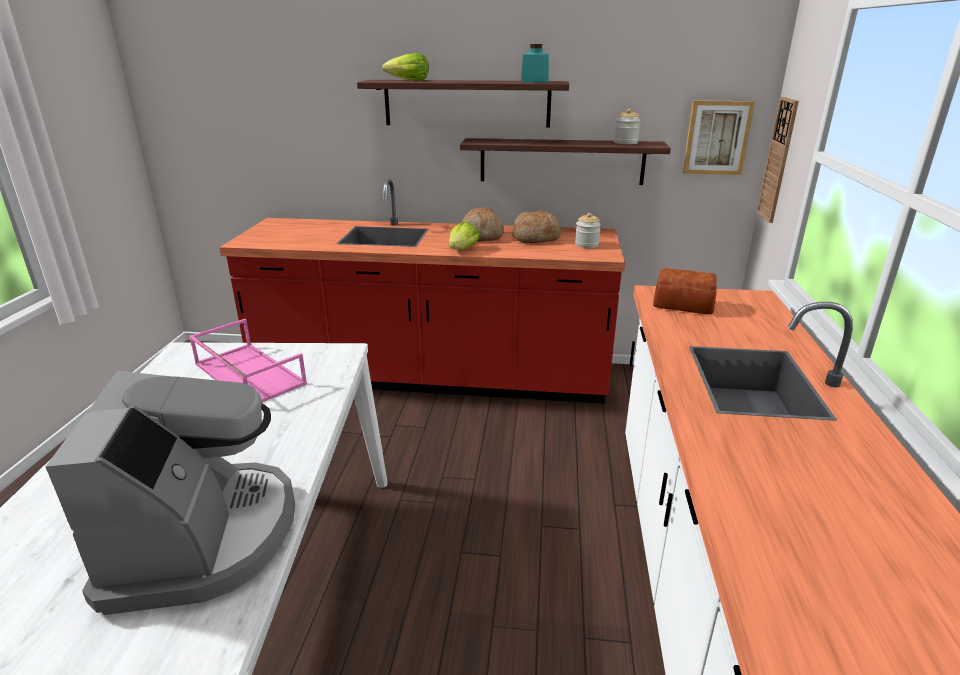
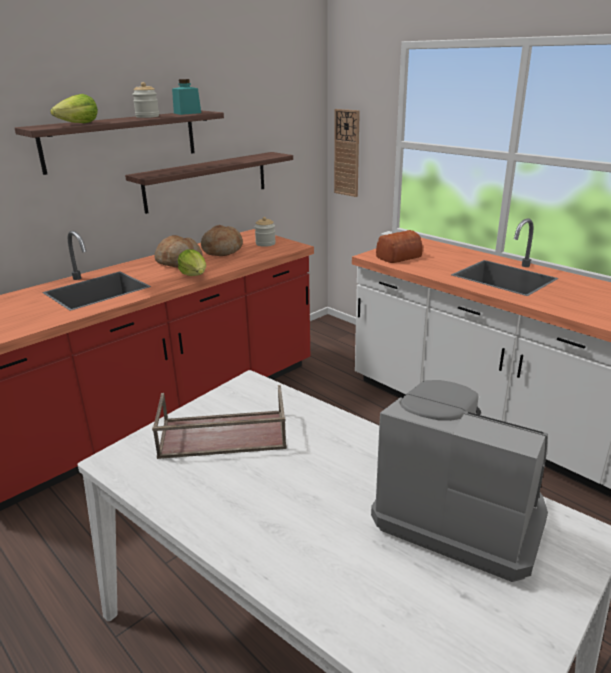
camera: 50 degrees left, 0 degrees up
(247, 374) = (221, 435): pink tray -> brown tray
(625, 142) = (255, 156): jar -> jar (147, 116)
(716, 137) = (300, 143): picture -> none

